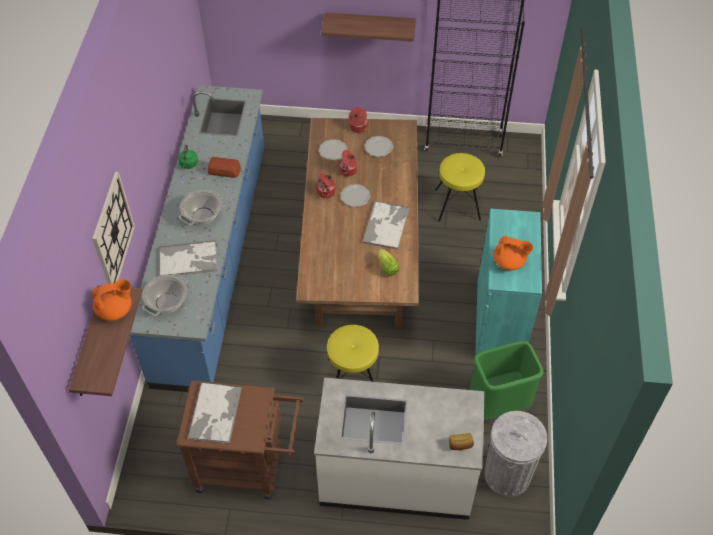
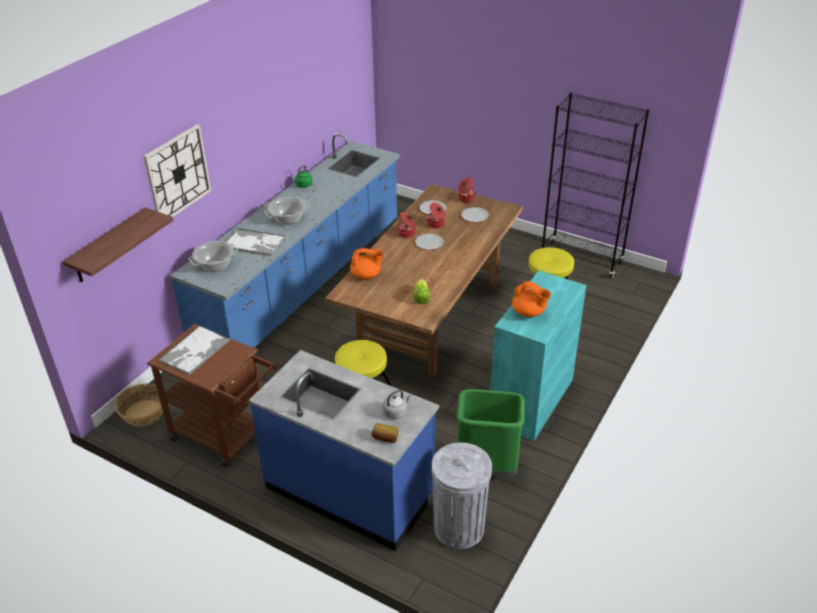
camera: 25 degrees right, 15 degrees down
(115, 310) = (141, 224): orange teapot -> orange teapot (366, 275)
(148, 474) = (143, 413): none -> basket
(224, 171) = (328, 196): bread -> none
(370, 25) = (509, 120): shelf -> none
(386, 225) = (442, 269): tray -> none
(396, 477) = (350, 491): white counter -> blue counter
(453, 413) = (396, 412): none -> grey kettle

